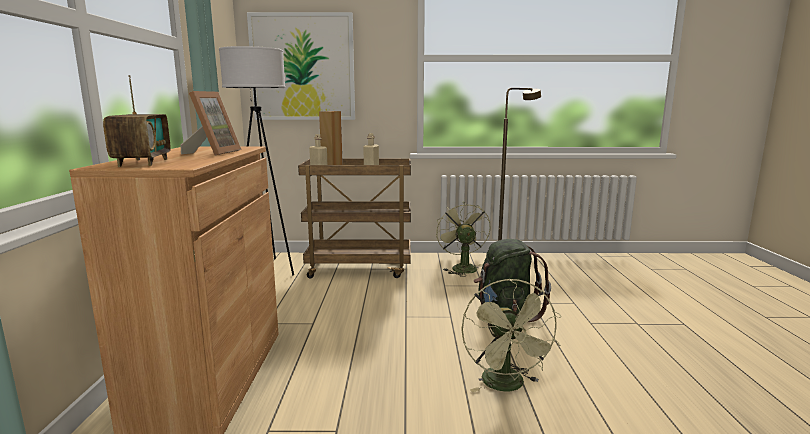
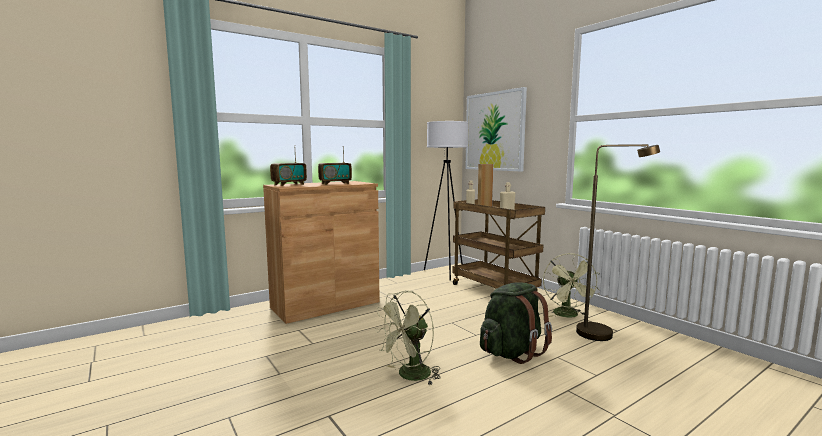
camera: 55 degrees right, 5 degrees down
(213, 153) = (335, 184): picture frame -> radio
(461, 267) = (568, 315): green fan -> green fan turned 135 degrees clockwise

